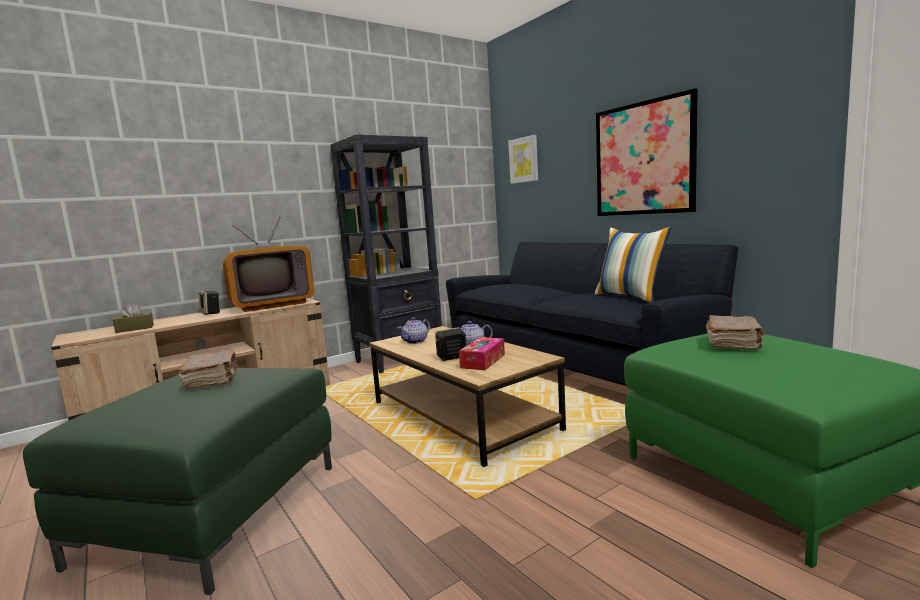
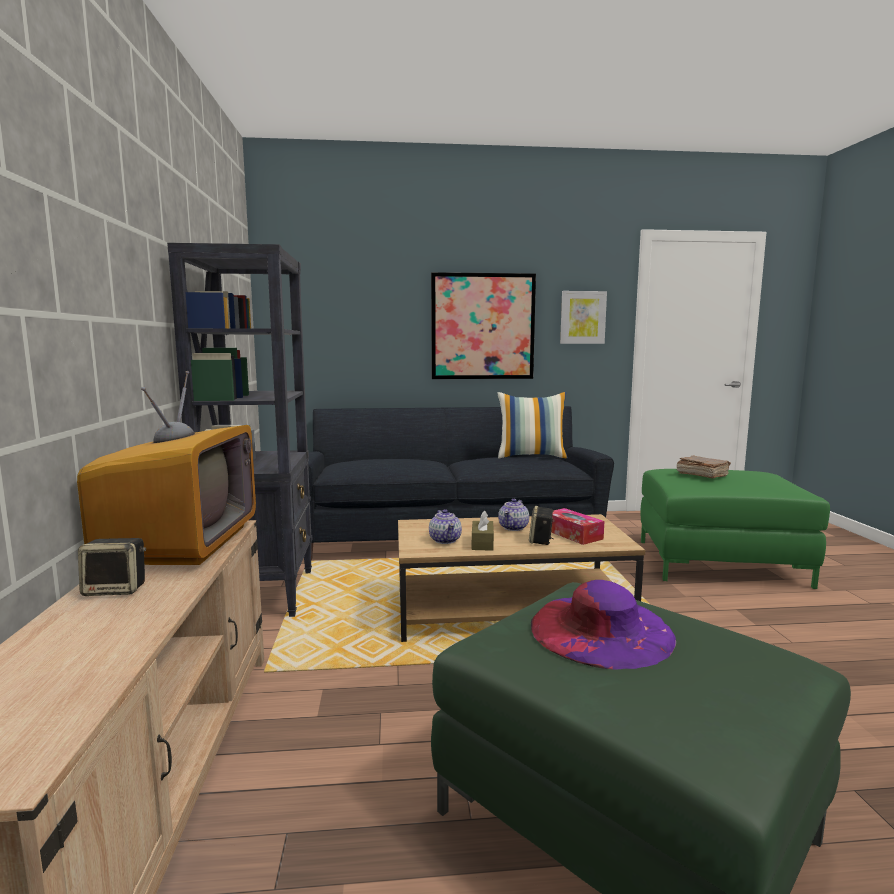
camera: 60 degrees left, 0 degrees up
(135, 328) = (85, 671): brown tissue box -> brown tissue box (482, 543)
(212, 380) = (601, 630): brown book -> purple hat
(524, 160) = (315, 306): picture -> picture (582, 317)

